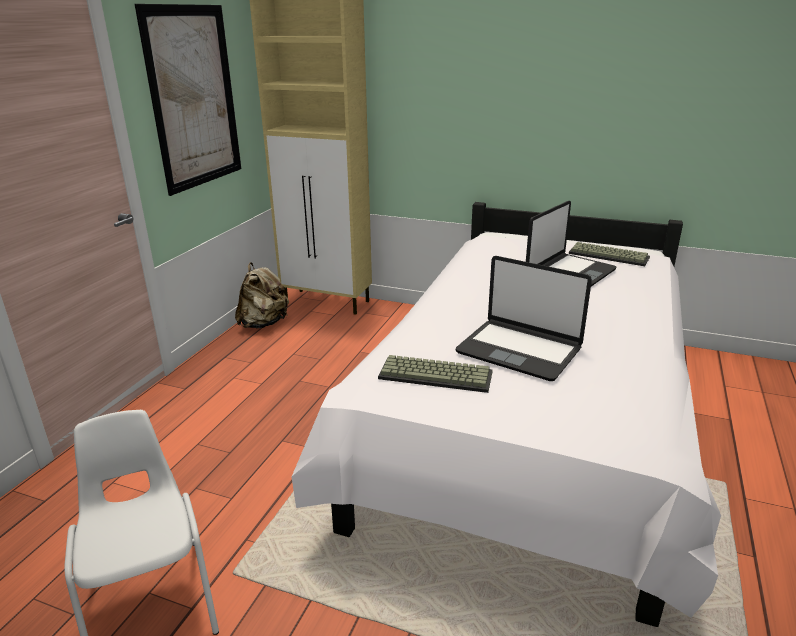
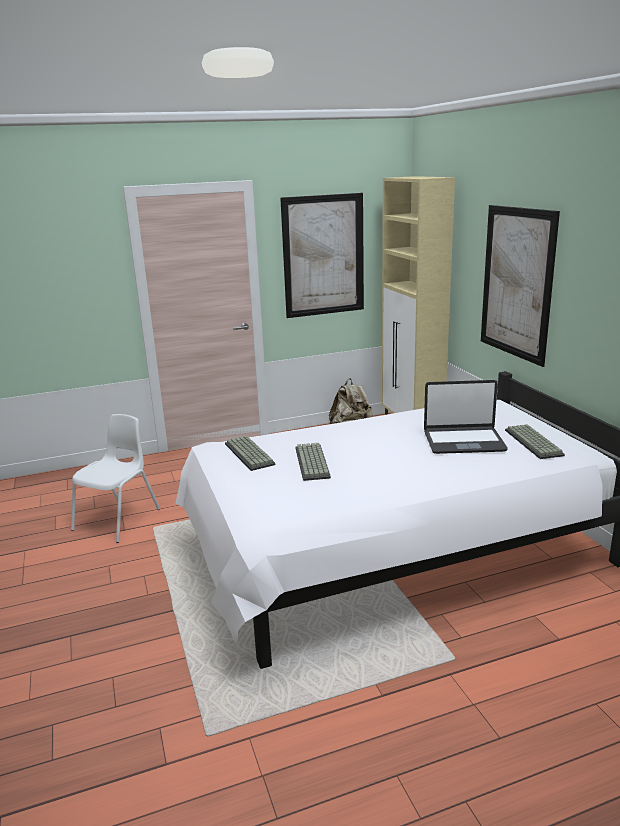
camera: 50 degrees right, 5 degrees down
(483, 102) = (516, 283): none -> picture
(519, 350) = (313, 463): laptop -> keyboard

